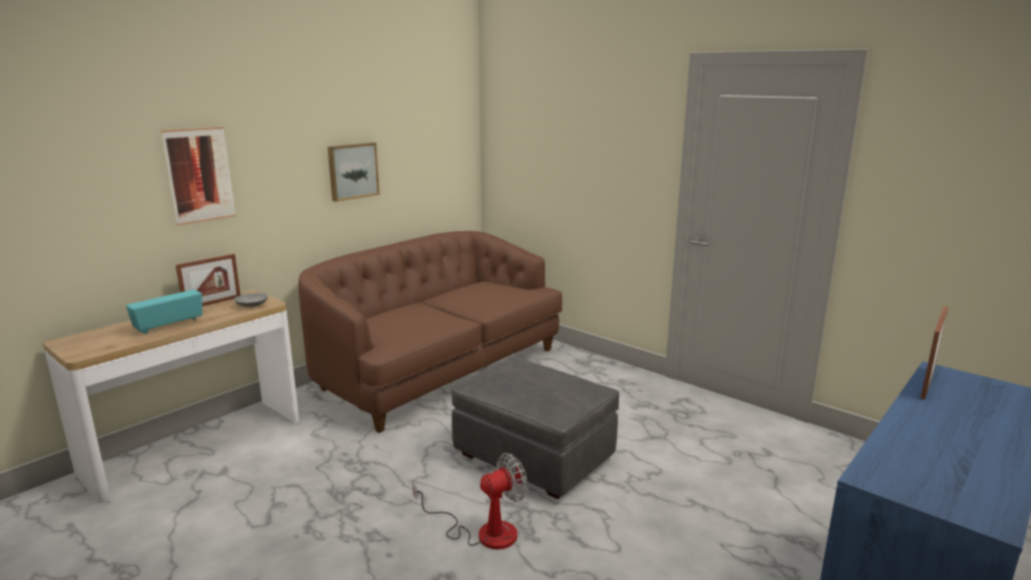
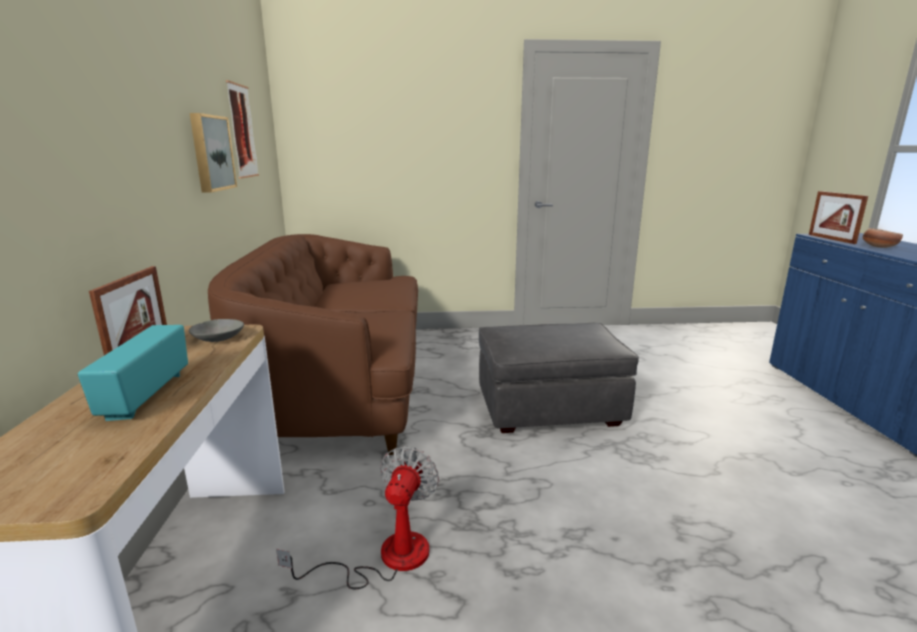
camera: 45 degrees left, 0 degrees up
(199, 175) = (73, 127): picture -> picture (242, 131)
(483, 532) = (630, 475): fan -> fan (386, 558)
(930, 413) = (878, 247): none -> bowl

